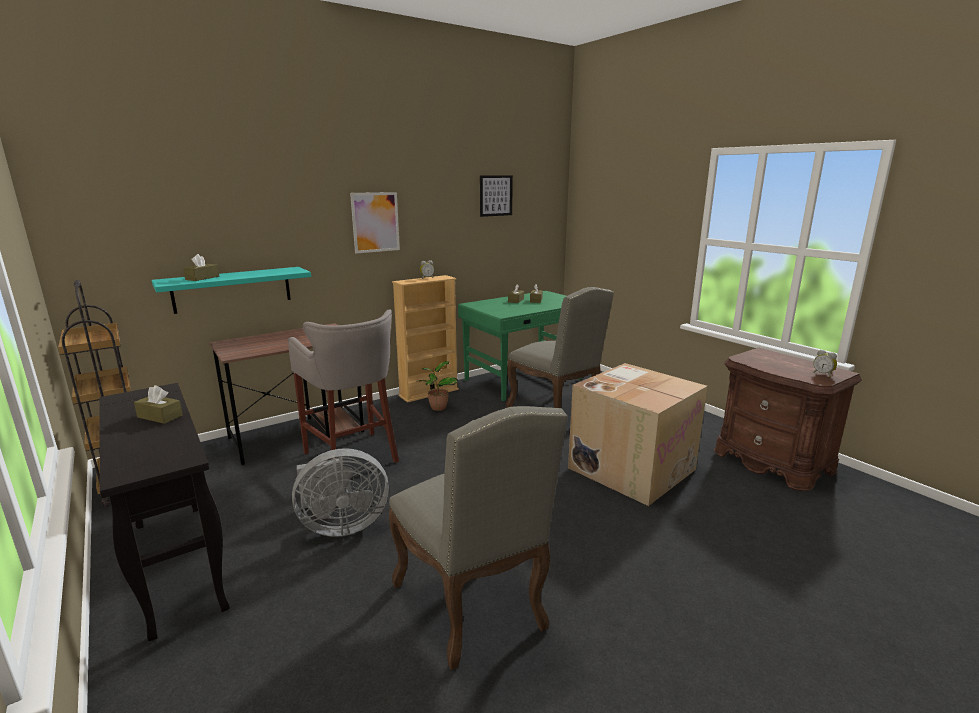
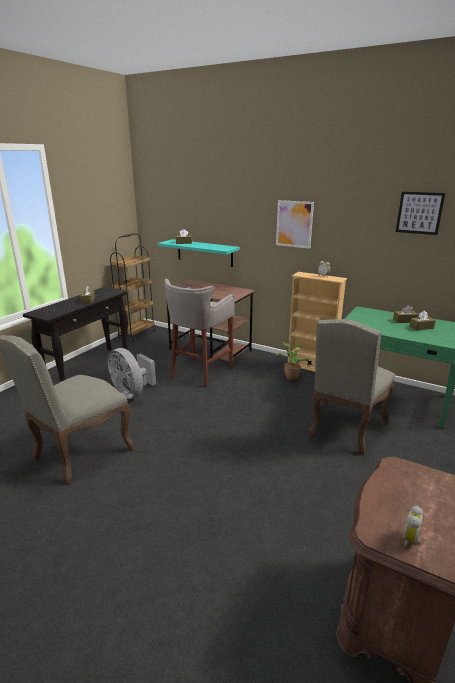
camera: 65 degrees right, 5 degrees up
(631, 467) = (281, 491): cardboard box -> none

